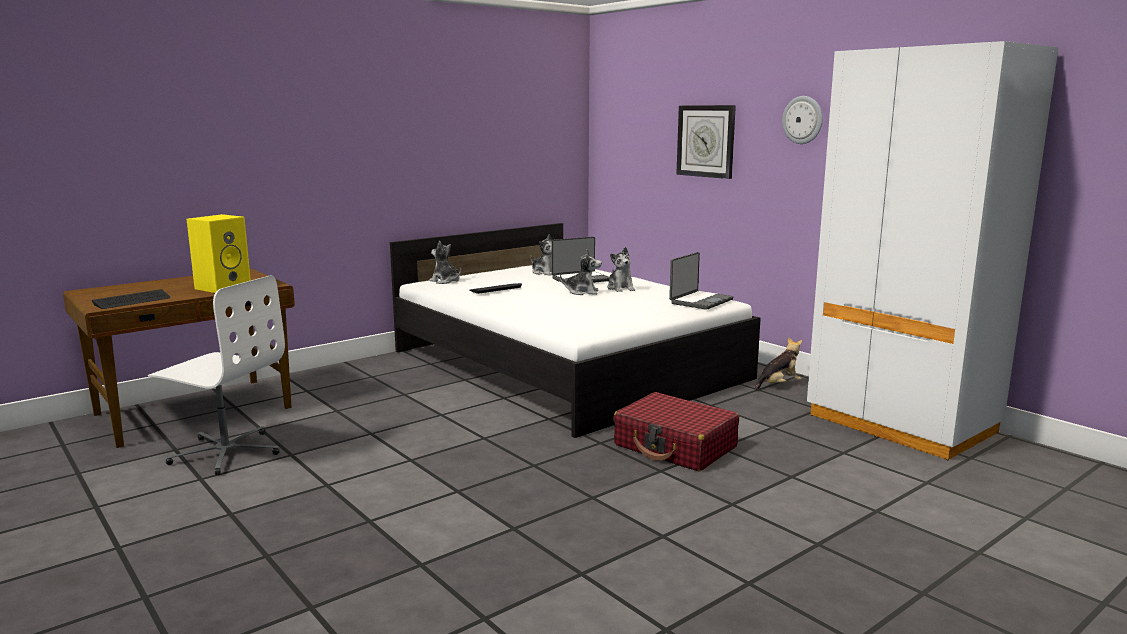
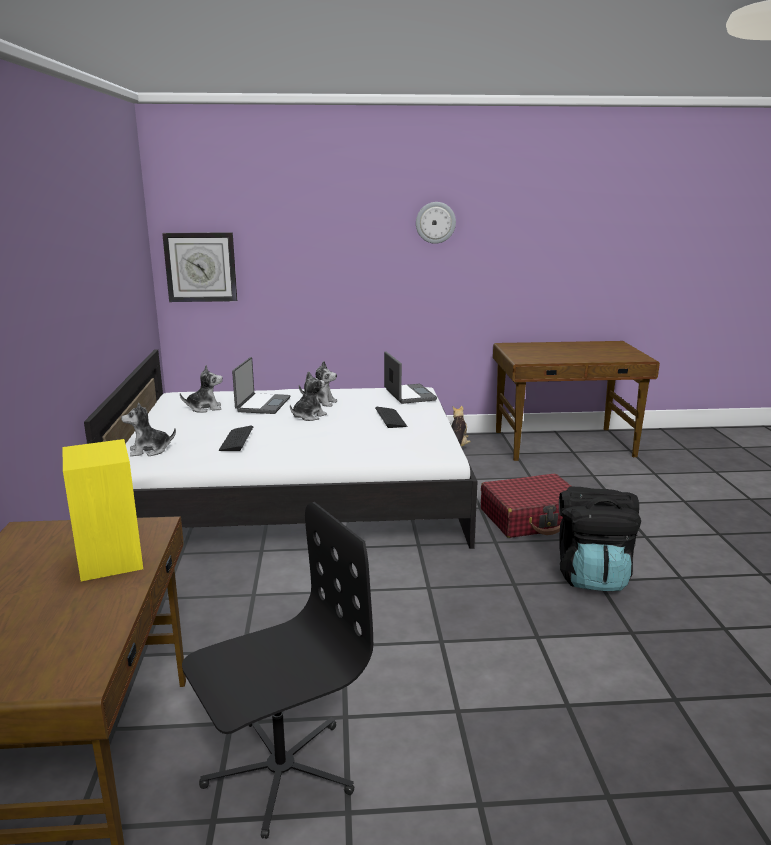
camera: 55 degrees left, 5 degrees up
(132, 301) = (80, 644): keyboard -> keyboard (390, 418)
(226, 452) = (279, 770): white office chair -> black office chair
(598, 493) = (592, 575): none -> black backpack
(706, 141) = (328, 245): wall clock -> wall clock (201, 267)
(901, 424) = (564, 444): white wardrobe -> brown desk

